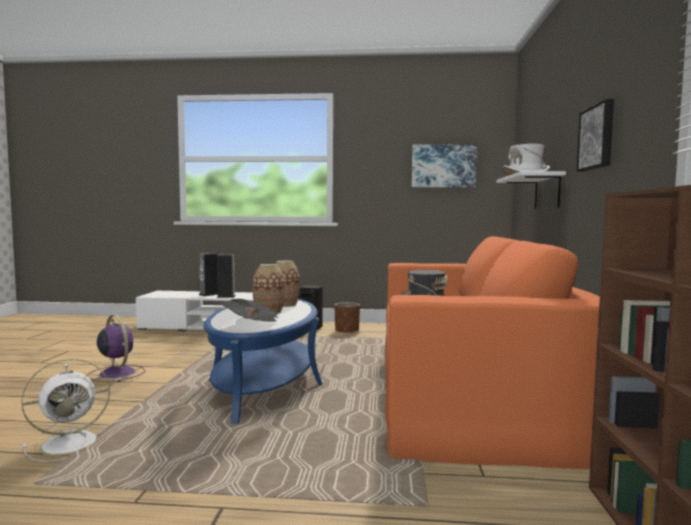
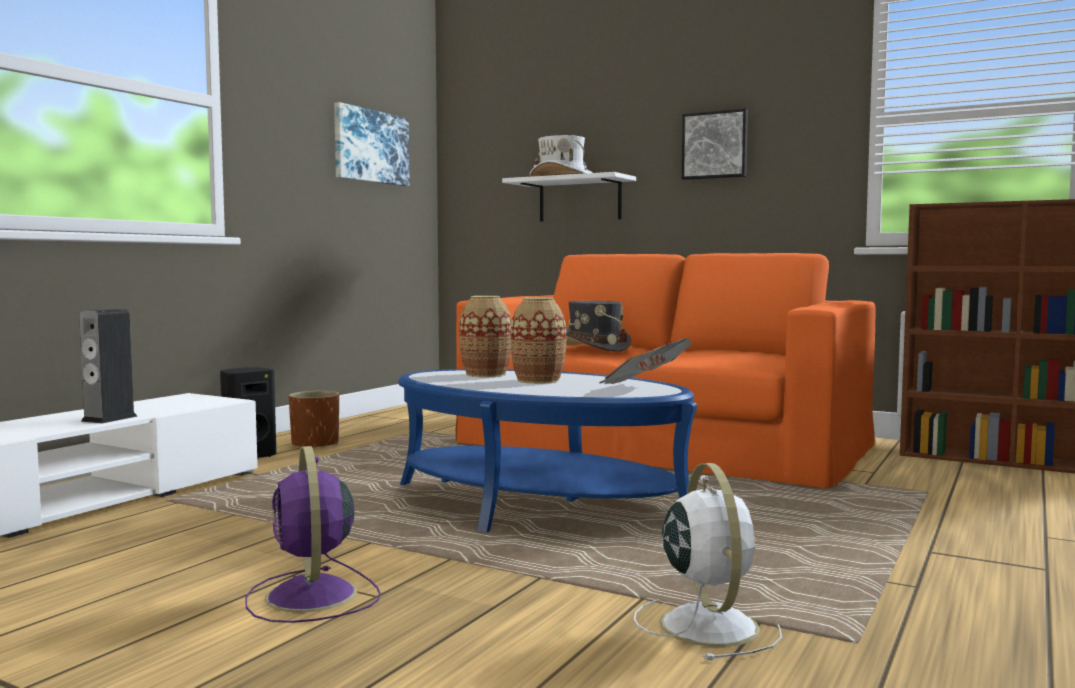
camera: 65 degrees left, 0 degrees up
(116, 373) = (312, 597): purple fan -> purple fan turned 90 degrees counterclockwise
(208, 294) = (38, 425): speaker -> none

